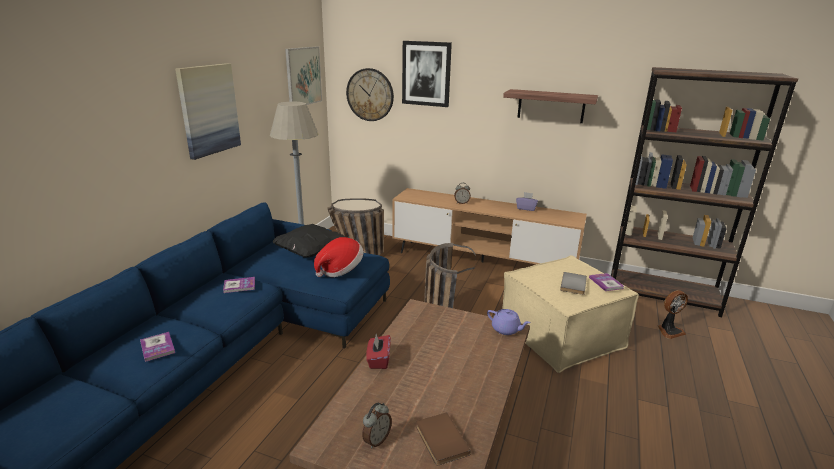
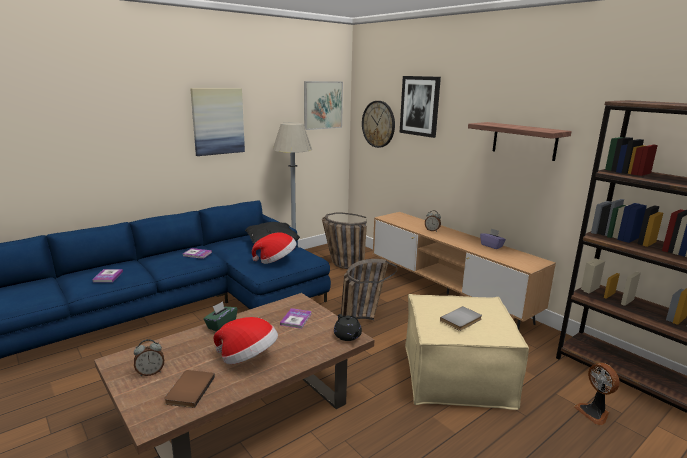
camera: 30 degrees right, 5 degrees down
(378, 360) = (221, 325): red tissue box -> green tissue box
(451, 384) = (248, 358): none -> hat
(506, 329) = (348, 336): purple teapot -> black teapot
(606, 283) = (500, 328): book -> book (296, 319)
(669, 331) = (594, 412): fan -> fan turned 60 degrees clockwise

